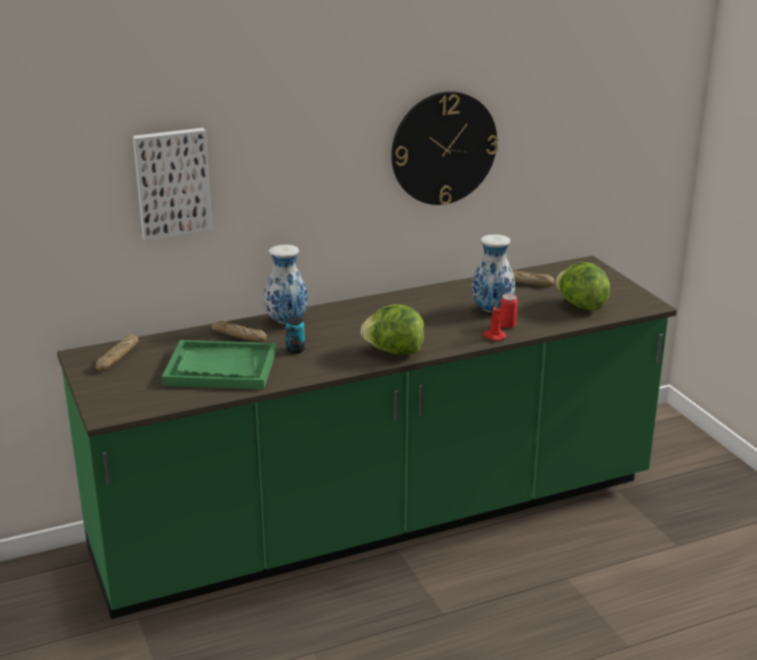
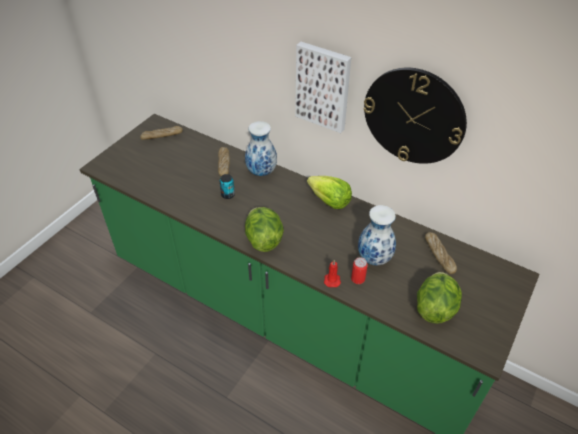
camera: 55 degrees right, 20 degrees up
(172, 182) = (211, 46): picture -> picture (323, 86)
(220, 368) = (180, 178): green tray -> none
(386, 303) = (329, 201): none -> lettuce

